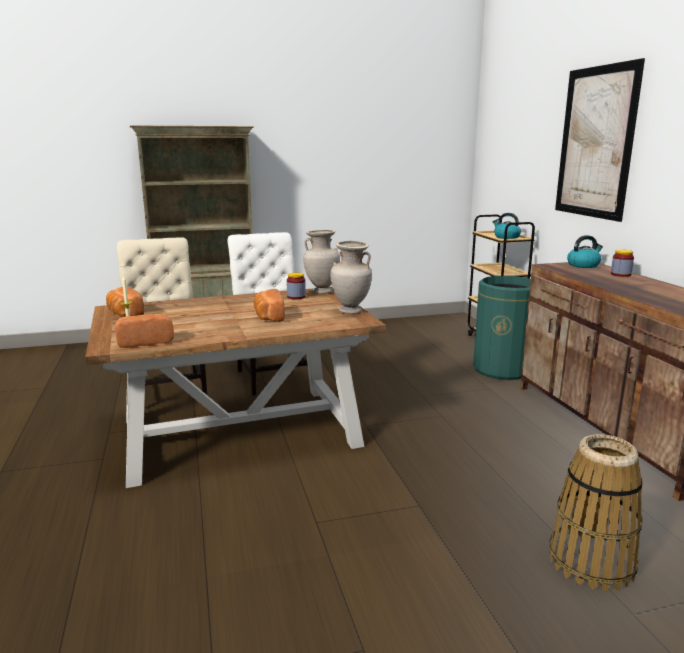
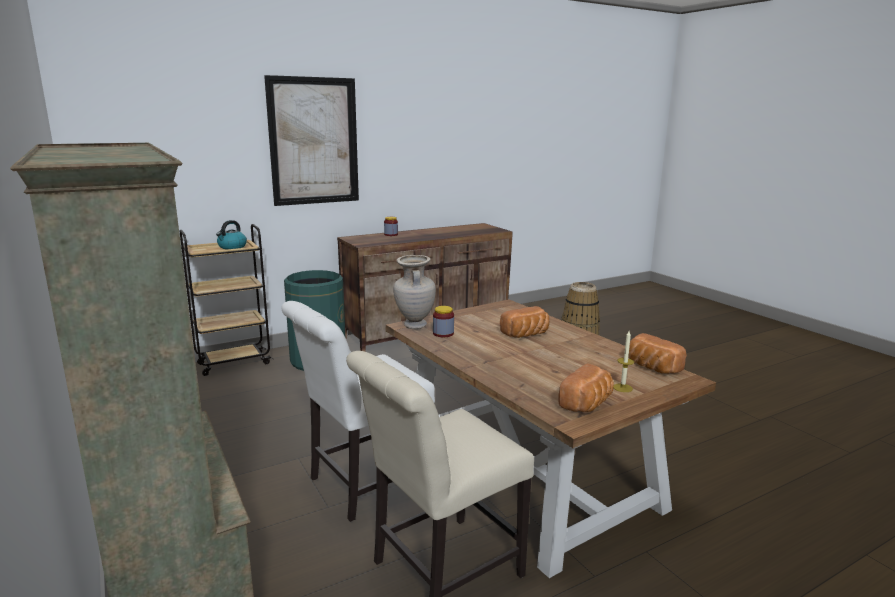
camera: 105 degrees left, 0 degrees up
(350, 311) = (482, 310): beige vase -> none
(583, 265) = (359, 239): kettle -> none

